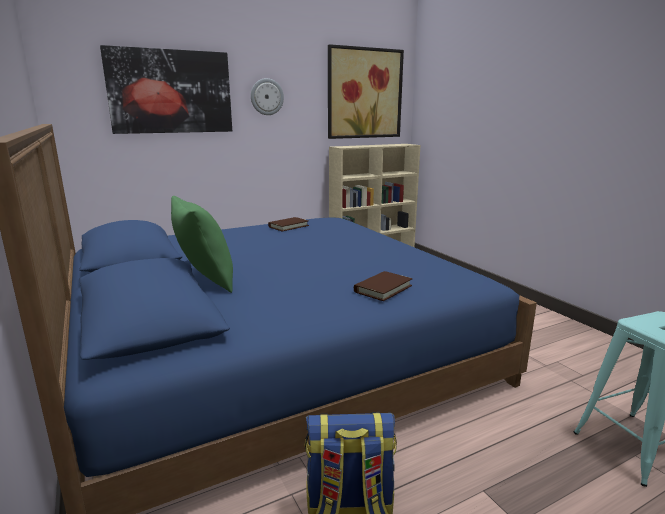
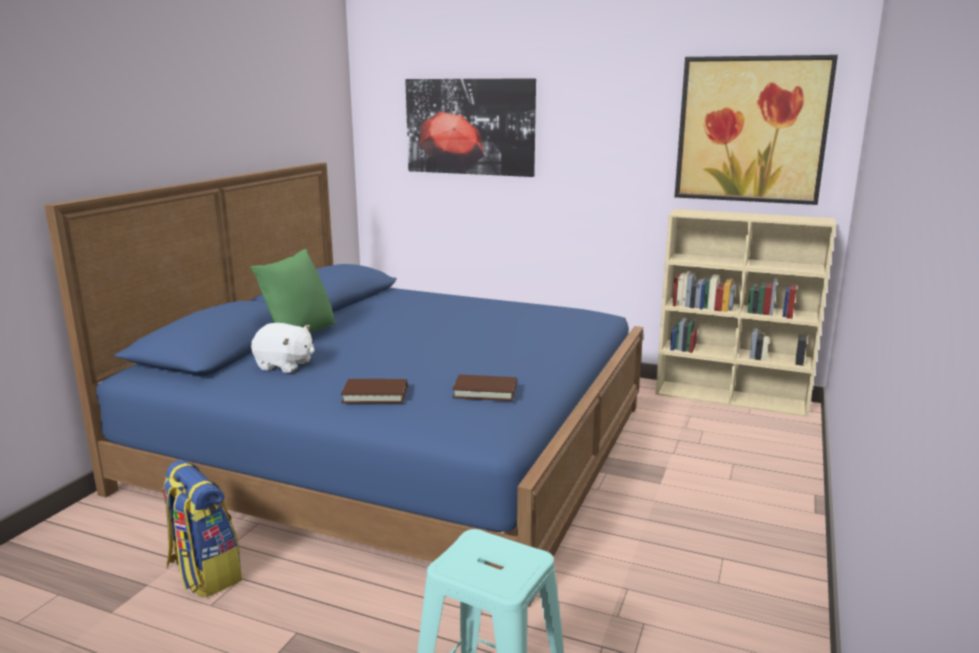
camera: 50 degrees right, 0 degrees up
(264, 300) = (285, 365): none -> white plush toy
(267, 97) = (585, 133): wall clock -> none
(288, 226) = (508, 309): brown book -> brown book (485, 391)

